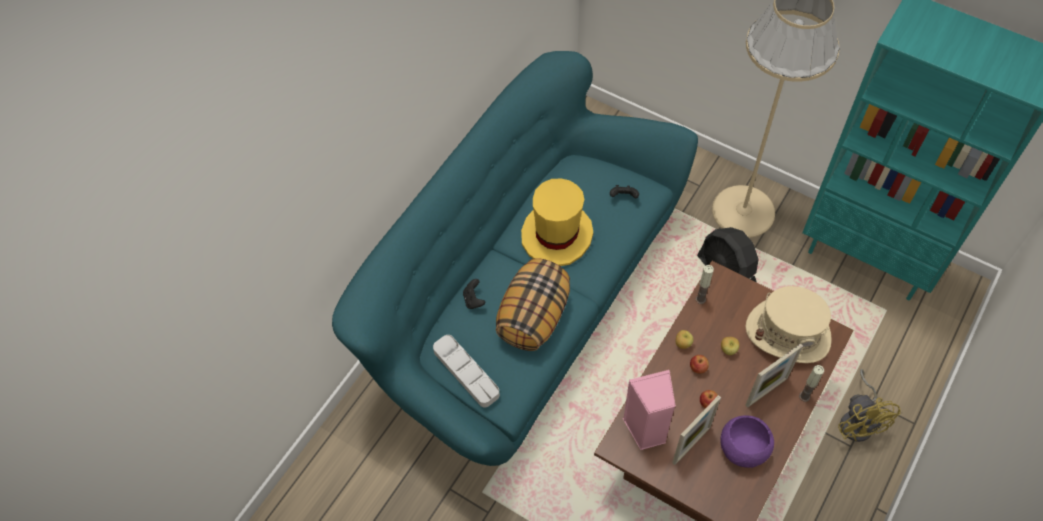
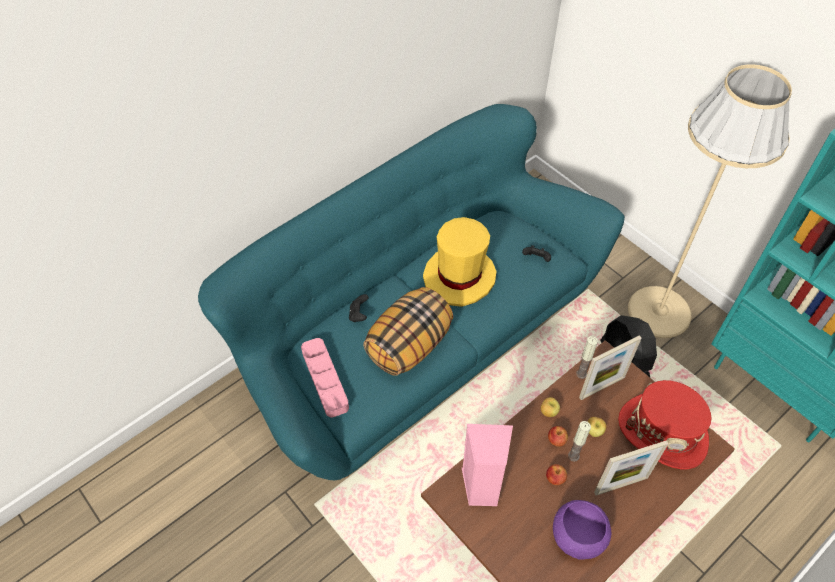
camera: 15 degrees right, 5 degrees down
(466, 372) = (325, 379): grey tray -> pink tray
(691, 445) = (523, 516): picture frame -> picture frame (602, 387)
(788, 333) = (662, 433): beige hat -> red hat
(804, 396) = (661, 502): candle -> candle (573, 456)
(859, 421) = (720, 550): yellow fan -> none

